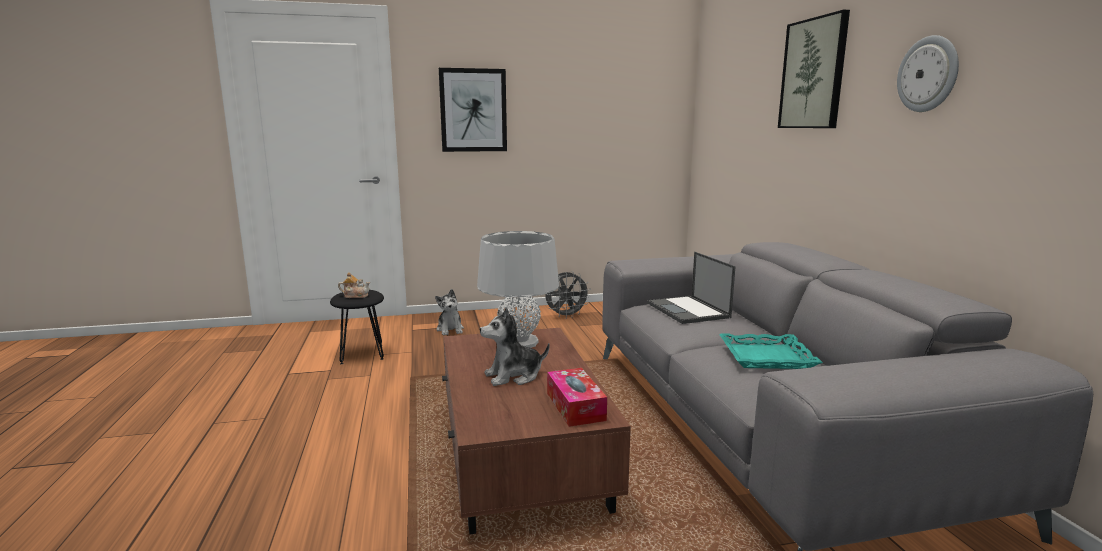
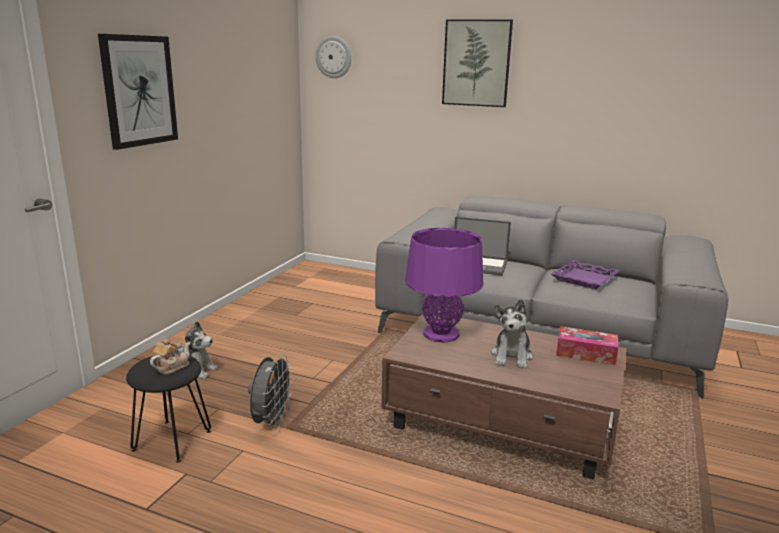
camera: 55 degrees left, 5 degrees up
(519, 342) = (441, 334): grey table lamp -> purple table lamp
(566, 316) = (265, 311): grey fan -> grey fan (271, 422)
(766, 357) = (585, 279): turquoise tray -> purple tray
(928, 74) = (588, 76): wall clock -> wall clock (334, 57)

